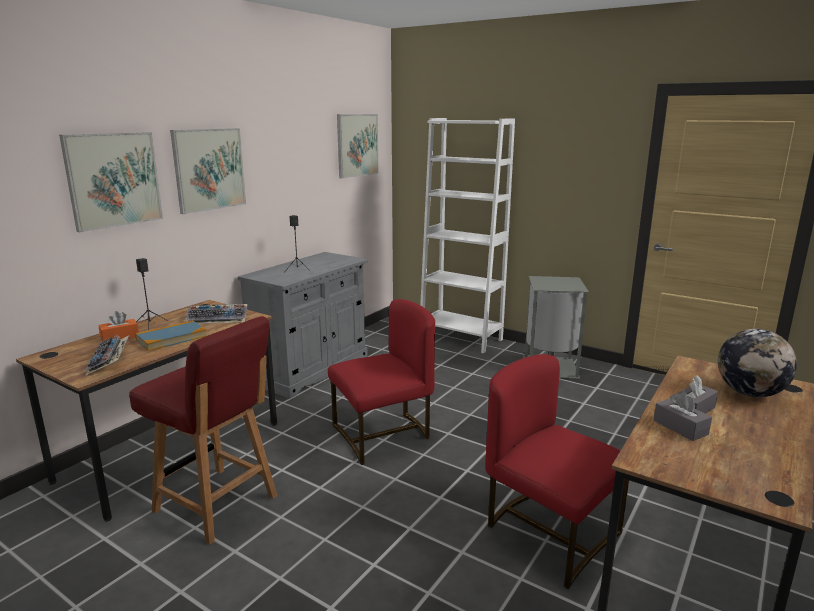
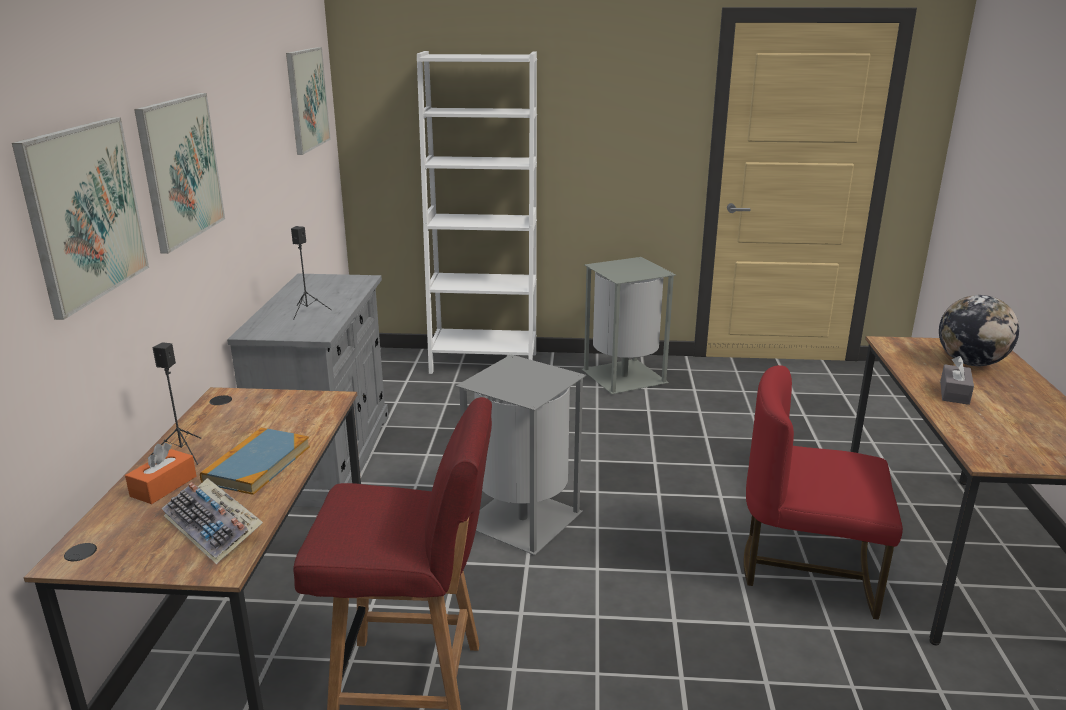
camera: 30 degrees left, 5 degrees up
(219, 318) = (281, 414): keyboard -> none
(383, 435) = (525, 519): red chair -> grey trash can
(680, 427) = (969, 414): grey tissue box -> none

